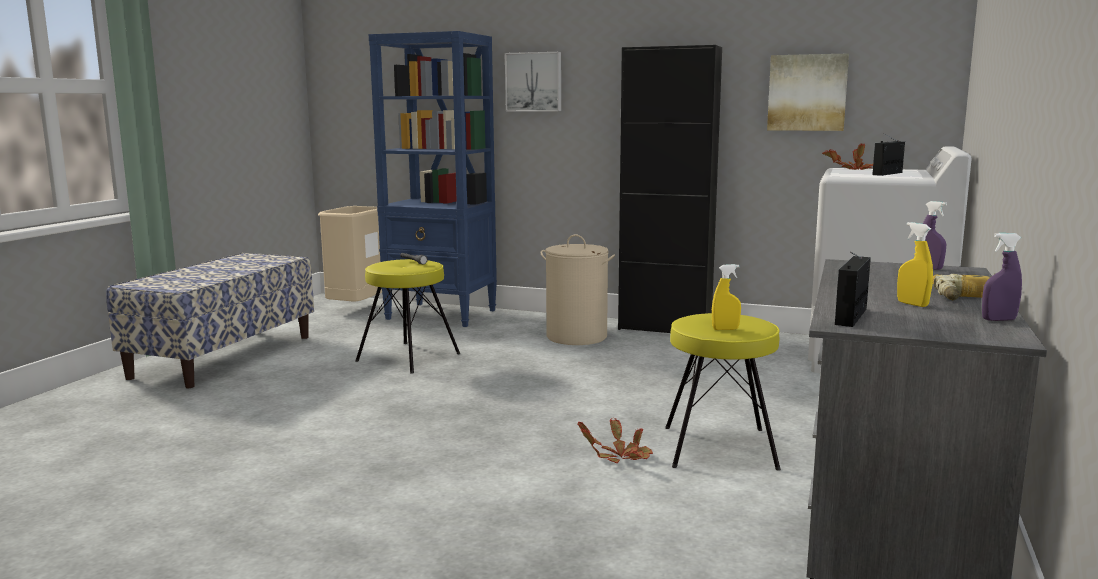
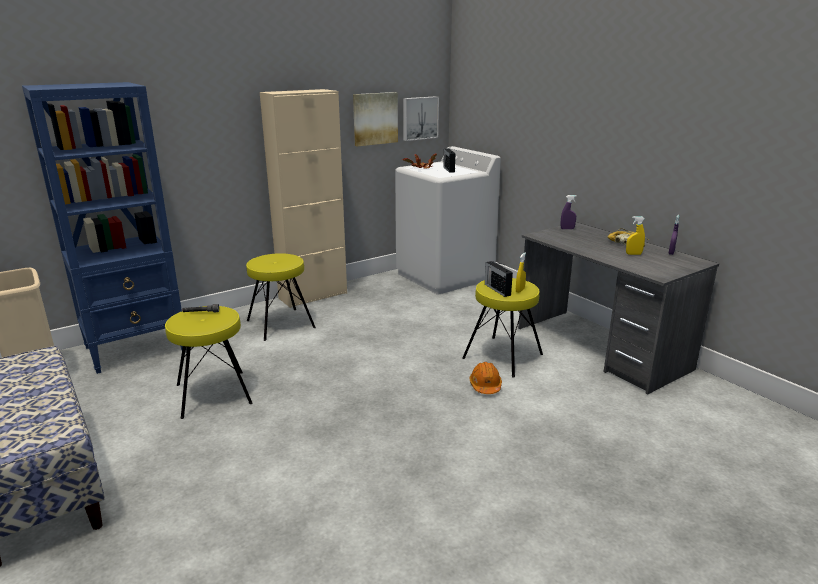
camera: 55 degrees left, 10 degrees up
(534, 82) = (174, 122): picture -> picture (419, 118)
(577, 337) = (281, 324): beige laundry basket -> yellow stool
(619, 457) = (485, 385): potted plant -> orange hard hat
(664, 328) = (313, 296): black cabinet -> beige cabinet
(851, 316) = (646, 269): radio -> radio (497, 289)

